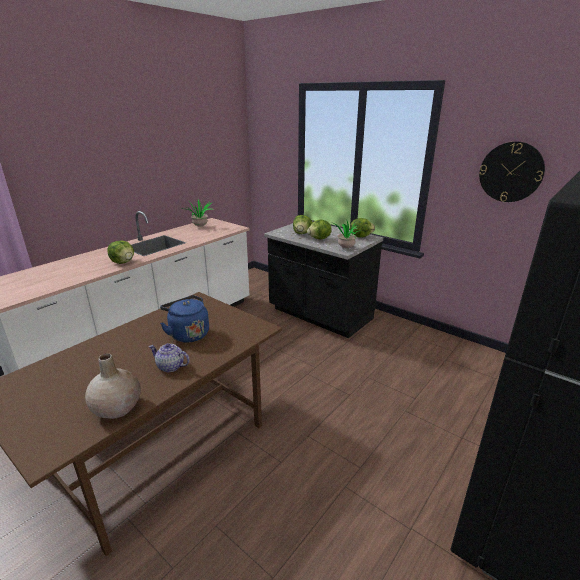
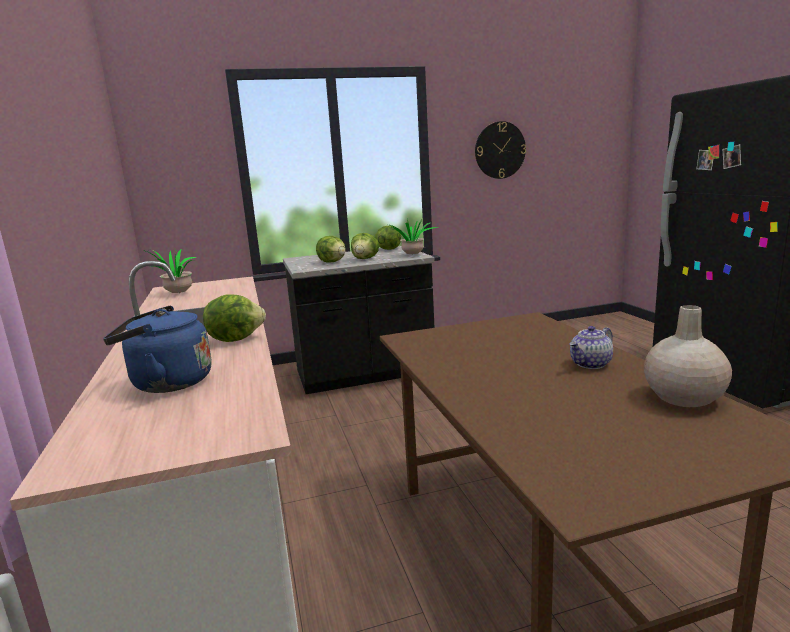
camera: 55 degrees left, 10 degrees down
(188, 334) = (507, 349): blue kettle -> blue kettle (167, 383)

